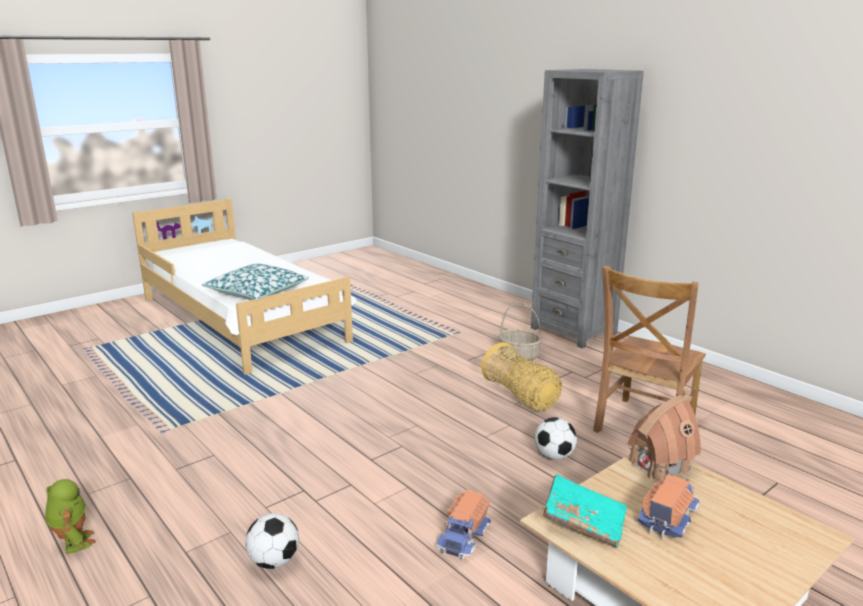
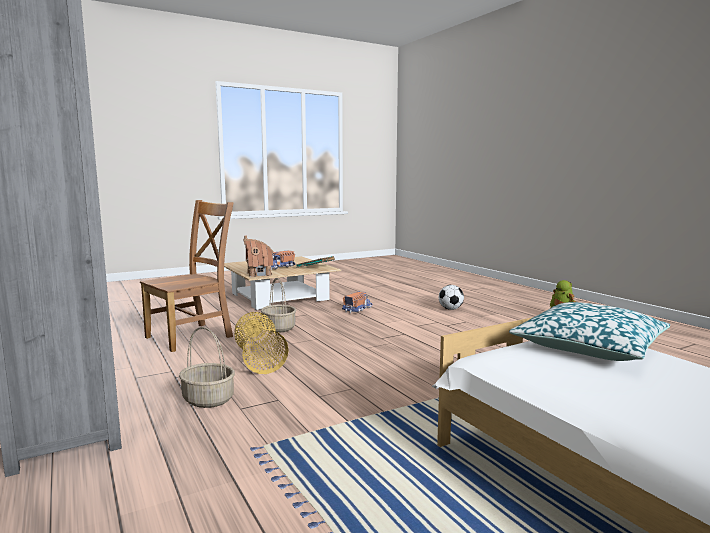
camera: 170 degrees left, 10 degrees down
(554, 456) = (278, 328): football -> basket

